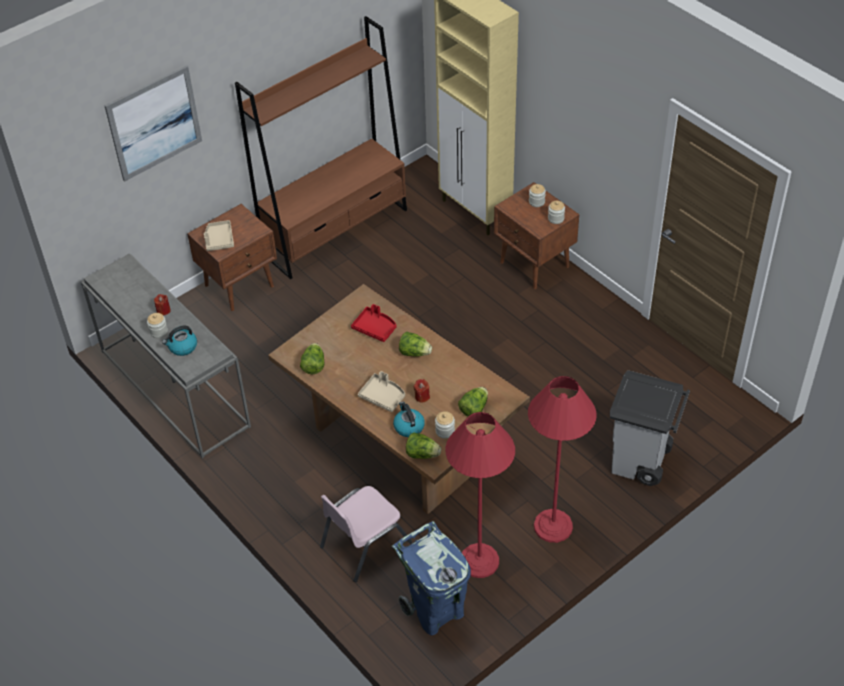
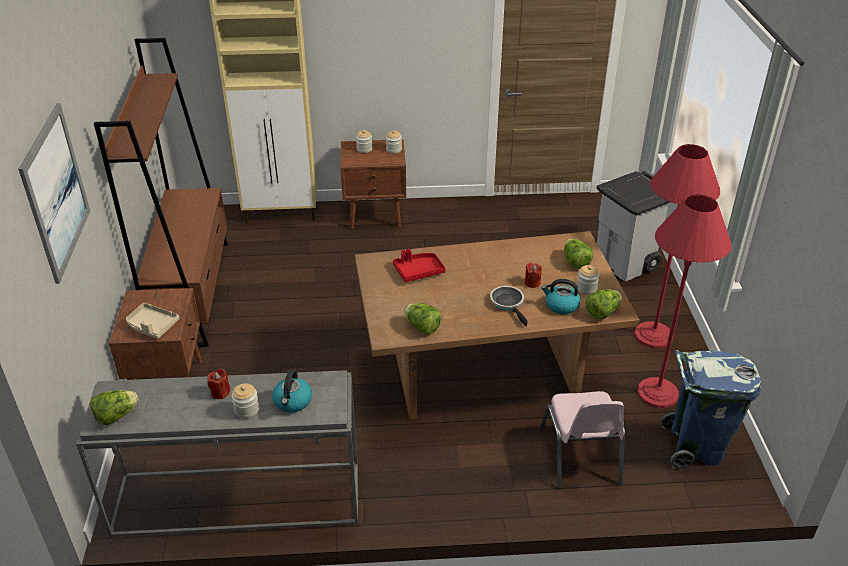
camera: 55 degrees left, 10 degrees down
(383, 396) = (508, 304): beige tray -> frying pan
(414, 353) = (474, 264): lettuce -> lettuce (116, 416)

